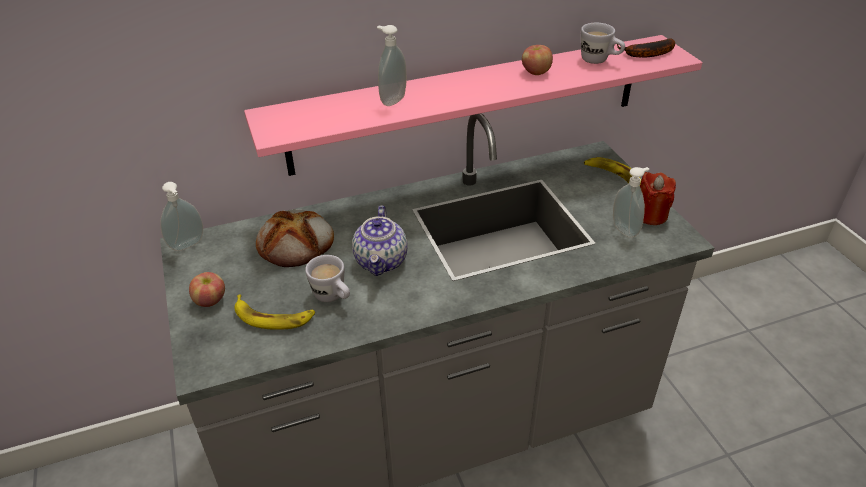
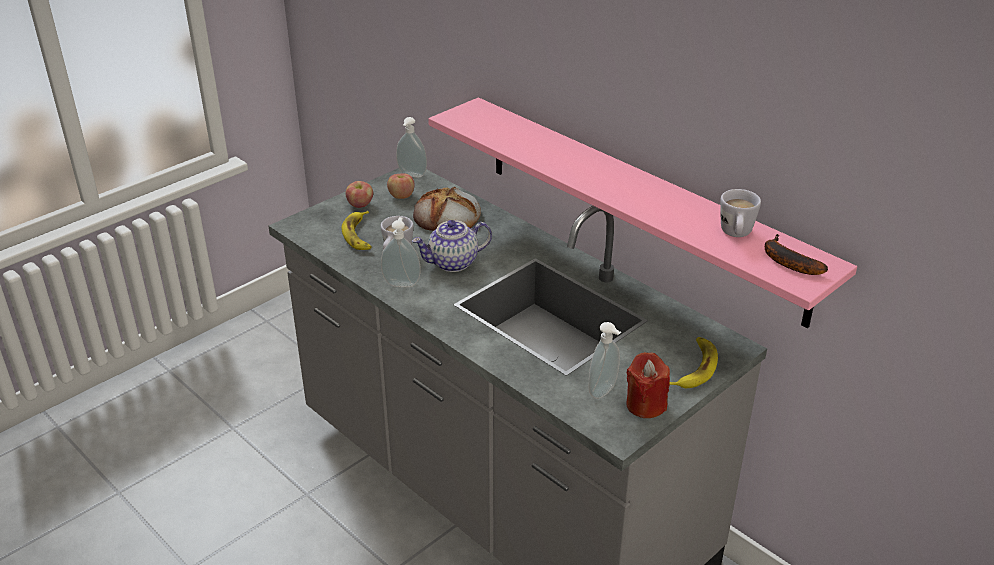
camera: 65 degrees right, 5 degrees down
(392, 100) = (546, 148): soap dispenser -> soap dispenser (402, 283)
(535, 72) = (670, 204): apple -> apple (401, 196)

